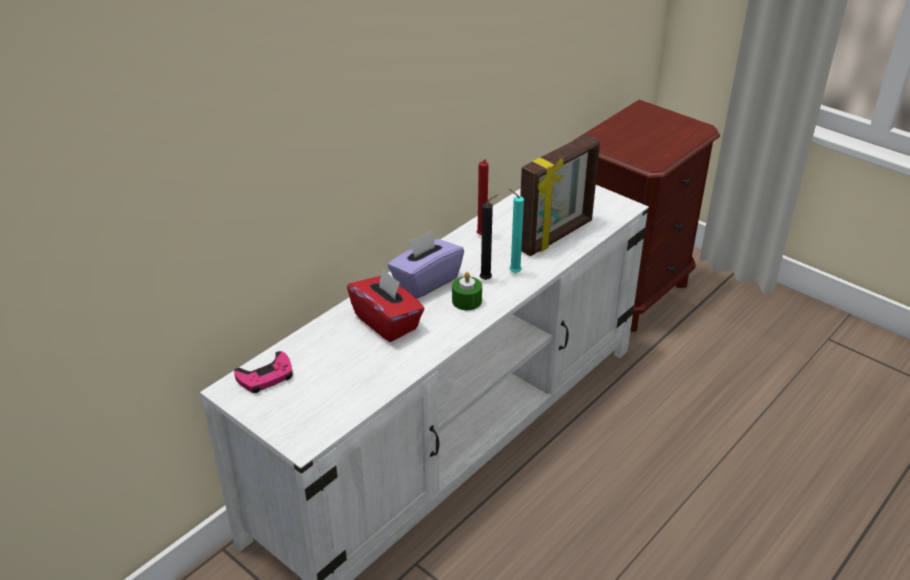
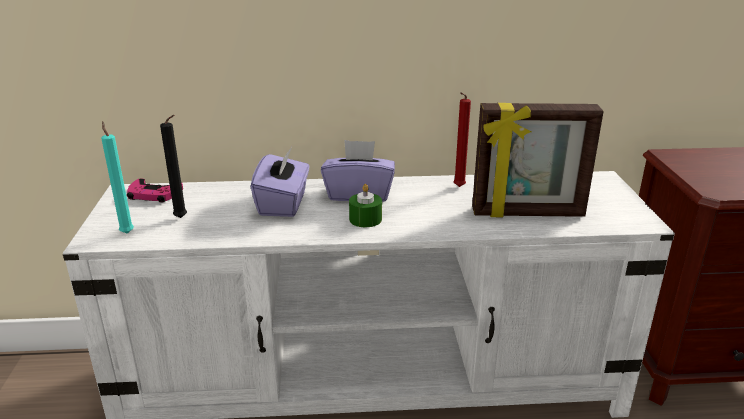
camera: 45 degrees right, 10 degrees down
(387, 322) = (283, 204): red tissue box -> purple tissue box
(487, 279) = (409, 214): black candle -> black candle (182, 218)
(513, 272) = (440, 219): turquoise candle -> turquoise candle (127, 232)

